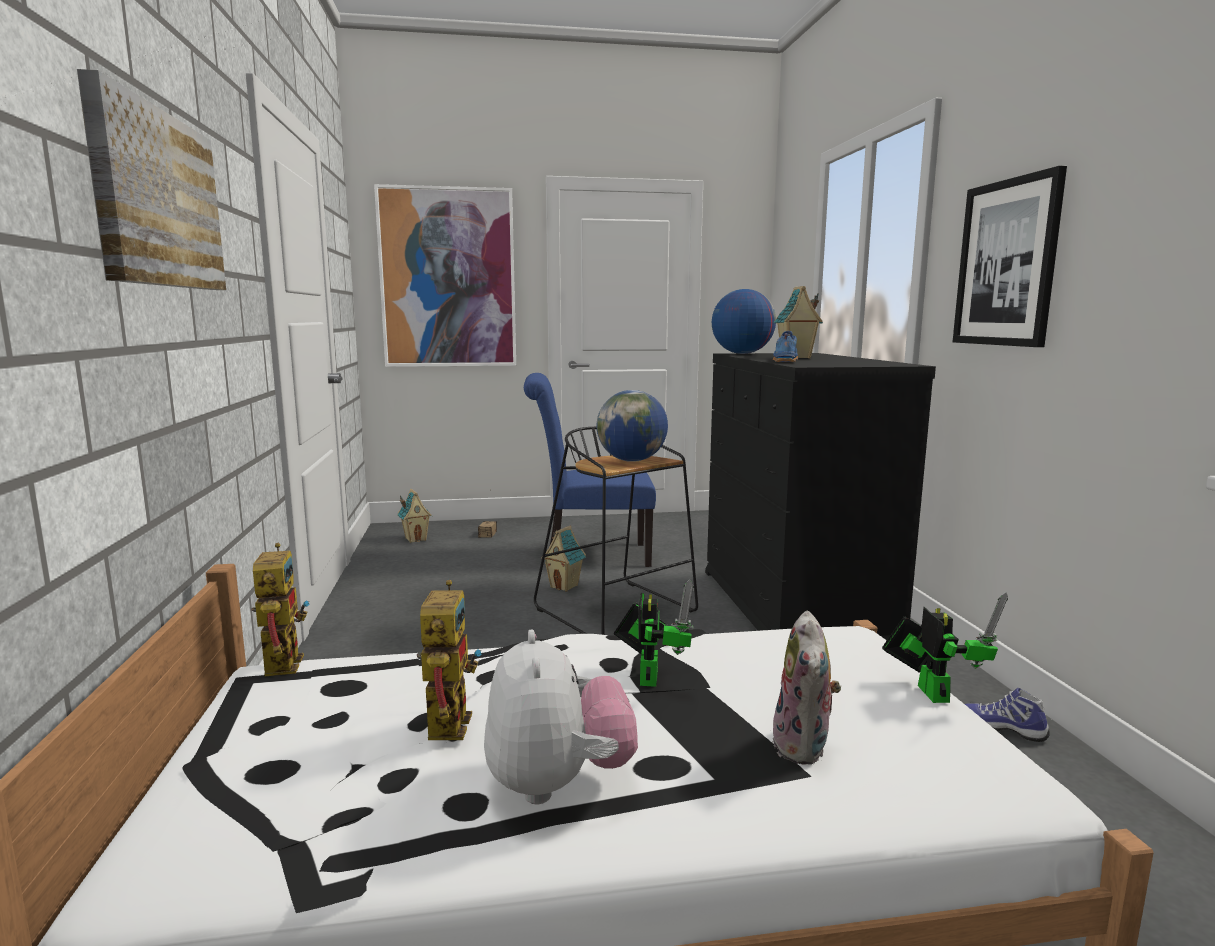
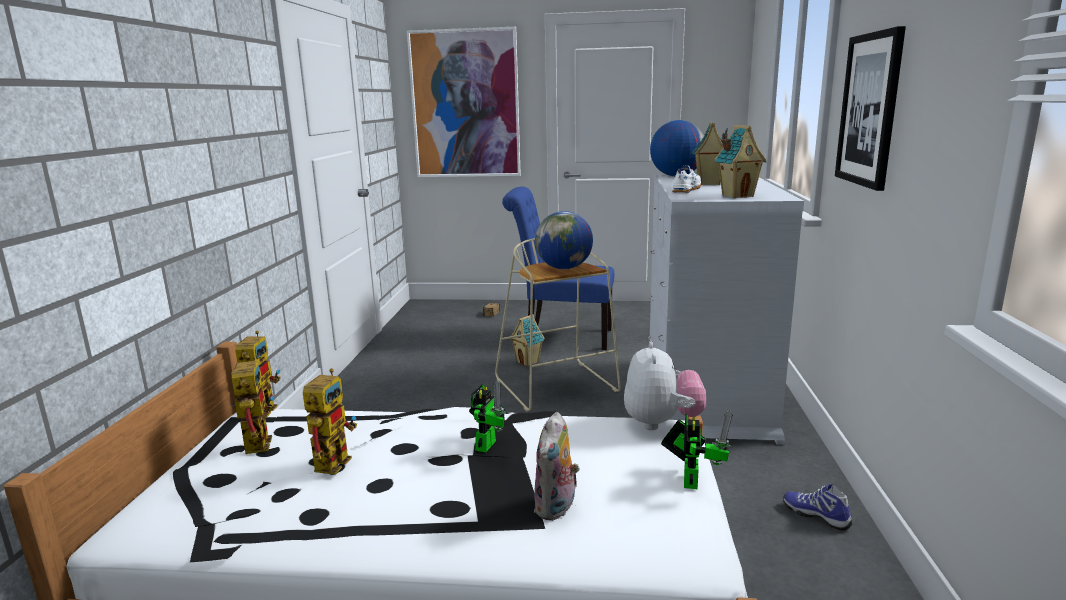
camera: 15 degrees right, 5 degrees up
(156, 200) = (174, 102): picture -> none
(302, 707) = (256, 441): none -> toy robot
(416, 539) = (436, 314): toy house -> toy house (737, 196)
(558, 783) = (376, 510): plush toy -> plush toy (661, 423)
(618, 611) = (558, 386): black stool -> beige stool
(784, 361) = (685, 190): blue shoe -> white shoe
(795, 607) = (706, 395): black dresser -> white dresser

